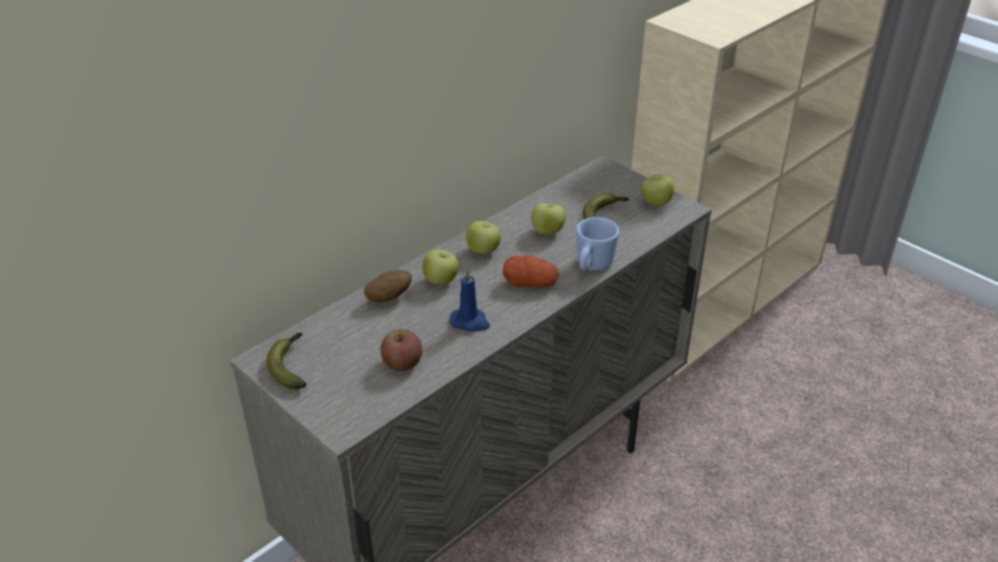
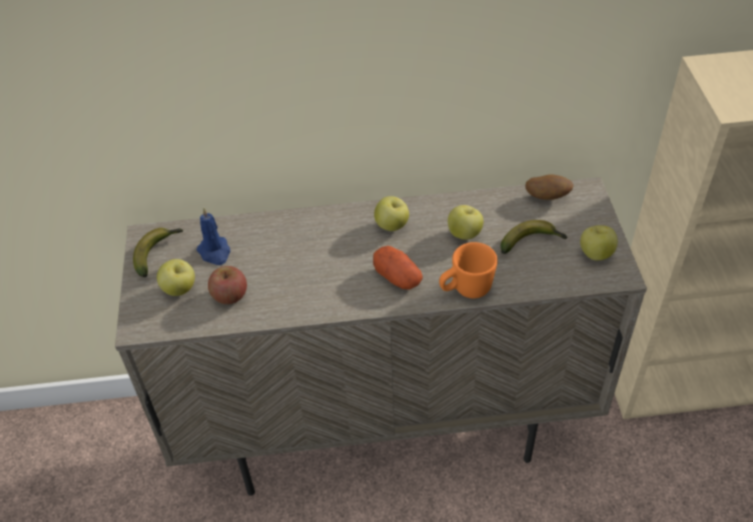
camera: 40 degrees right, 10 degrees up
(389, 297) = (278, 231): potato -> potato (547, 197)
(441, 281) = (331, 236): apple -> apple (179, 289)
(470, 322) = (314, 287): blue candle -> blue candle (215, 252)
(592, 267) = (465, 289): blue mug -> orange mug

